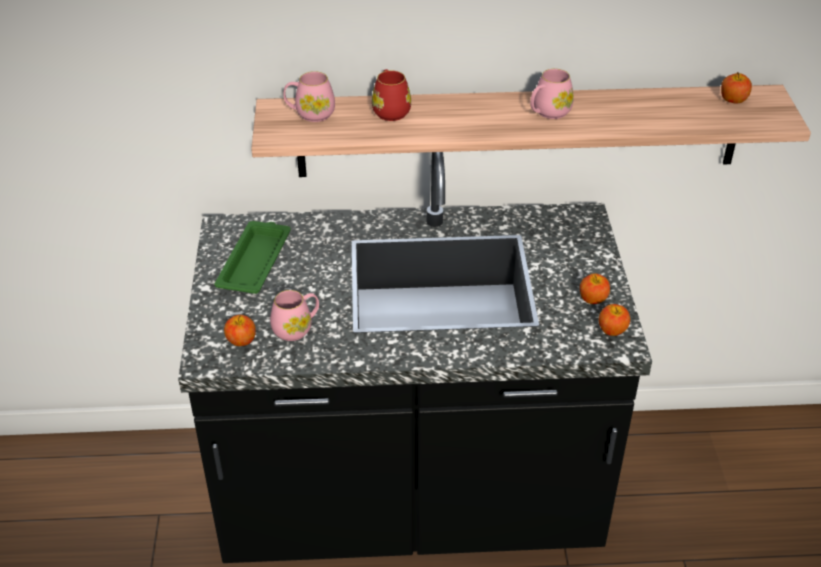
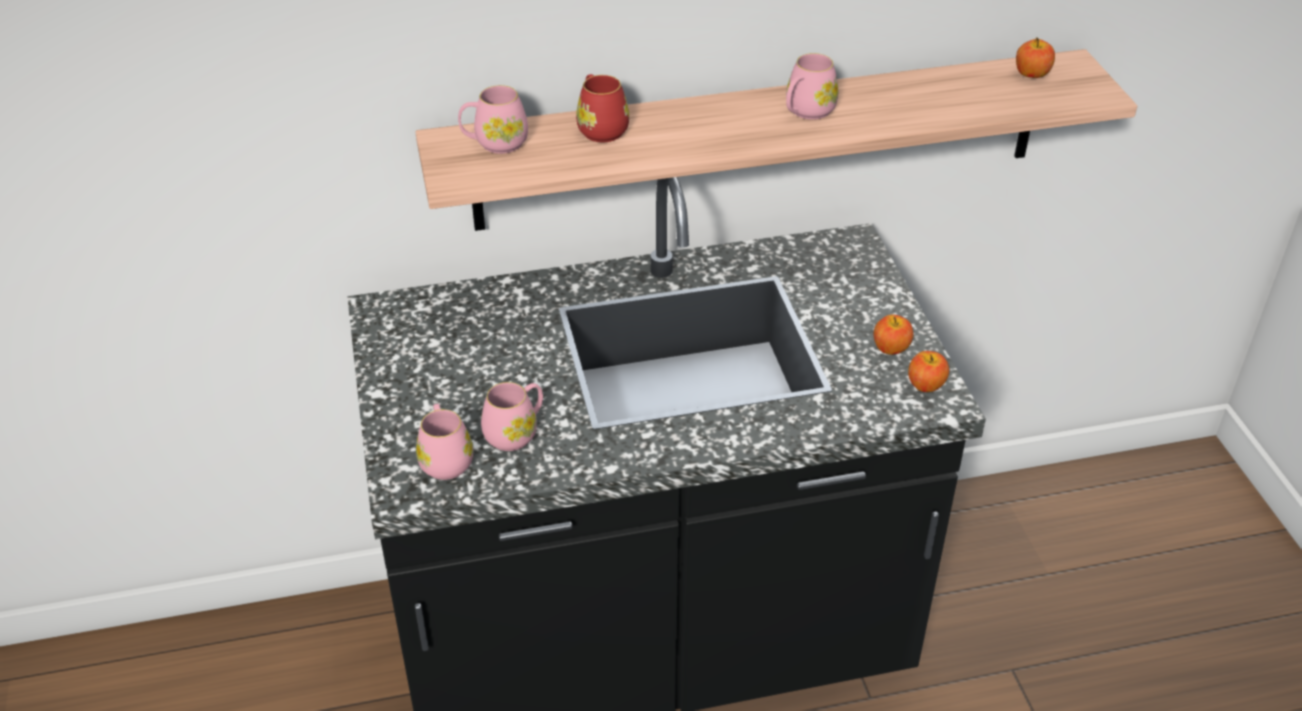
camera: 10 degrees left, 0 degrees up
(241, 341) = (445, 459): apple -> pink mug
(255, 261) = (436, 350): green tray -> none

